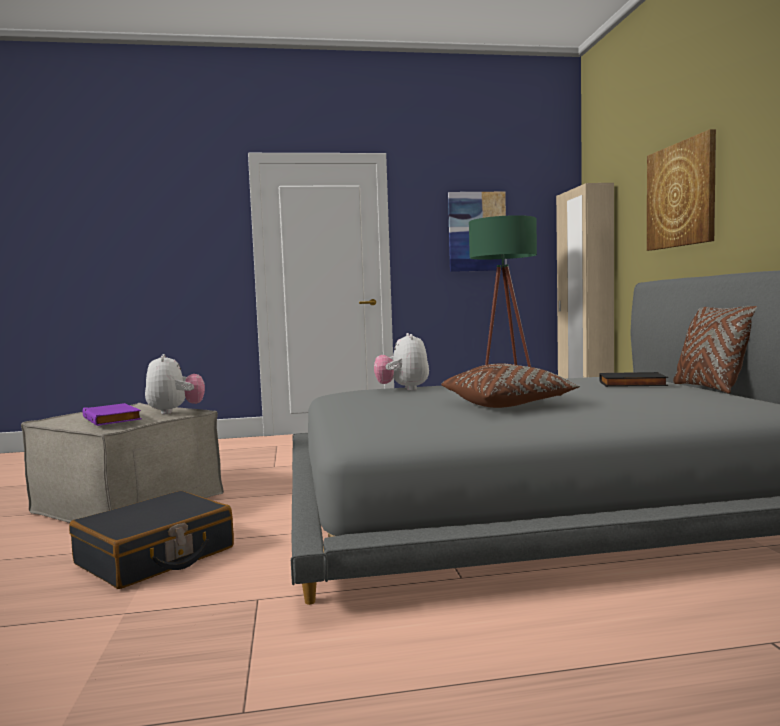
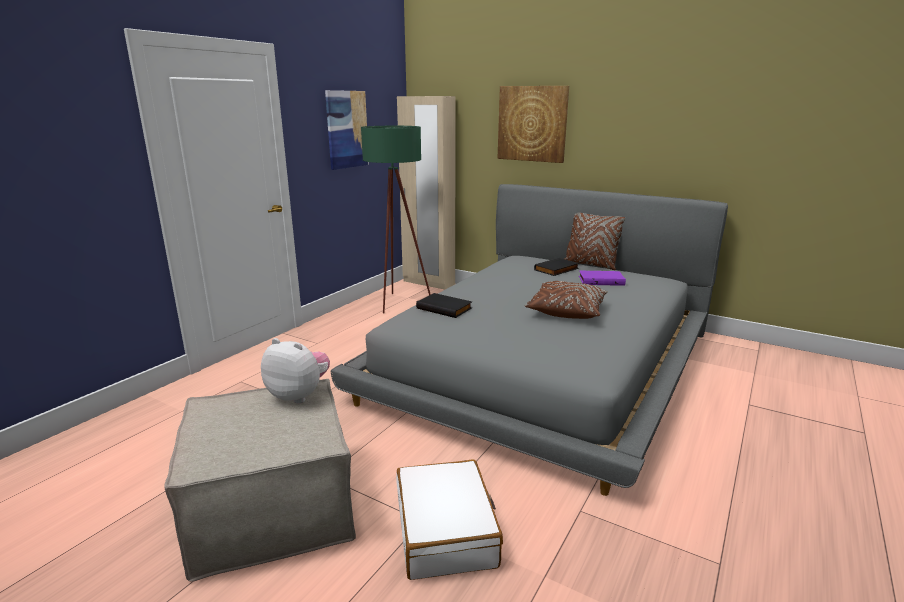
camera: 50 degrees left, 15 degrees up
(113, 418) = (286, 430): purple book -> purple book (601, 280)
(156, 556) = (446, 531): black suitcase -> white suitcase
(403, 389) = (445, 308): plush toy -> black book

